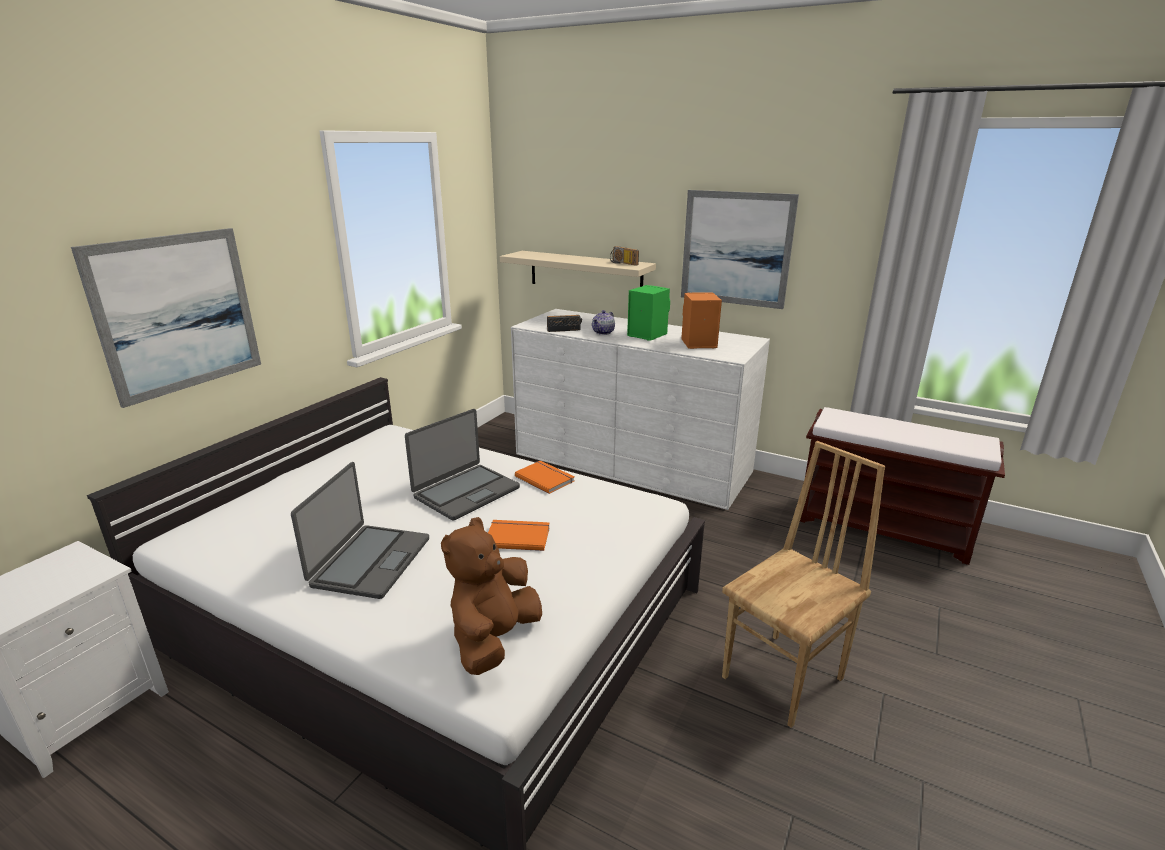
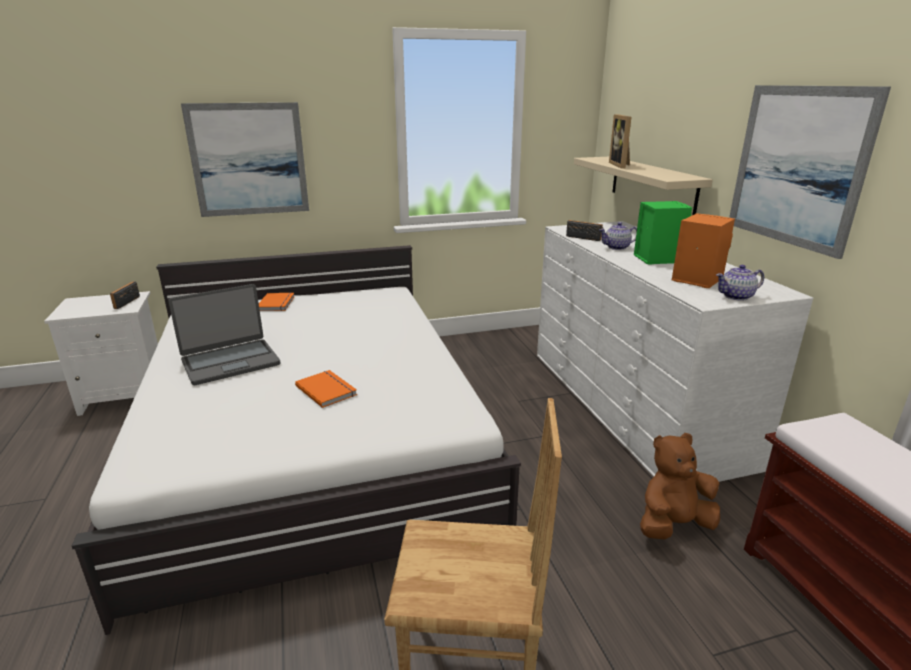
camera: 45 degrees right, 0 degrees up
(466, 492) = (357, 346): laptop -> none
(494, 639) = (186, 443): brown plush toy -> brown plush toy (673, 525)
(545, 478) = (425, 360): orange book -> orange book (277, 303)
(562, 259) = (621, 165): none -> picture frame
(622, 263) = (671, 174): radio -> radio (124, 302)
(739, 349) = (736, 296): none -> teapot

